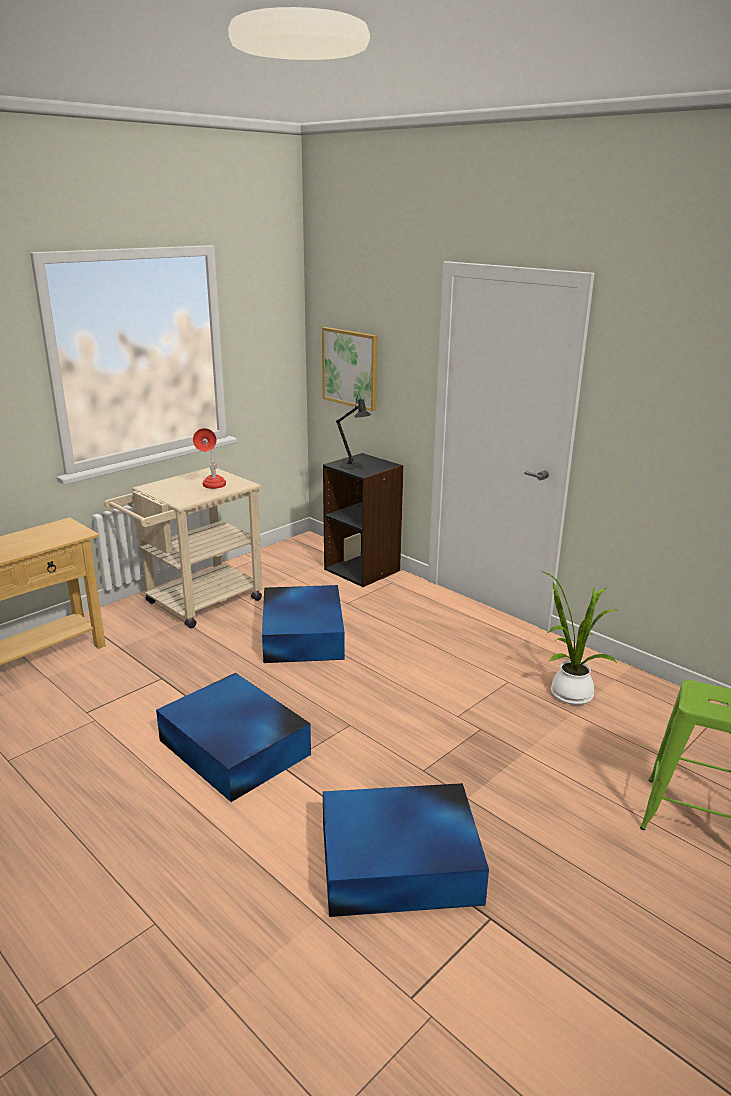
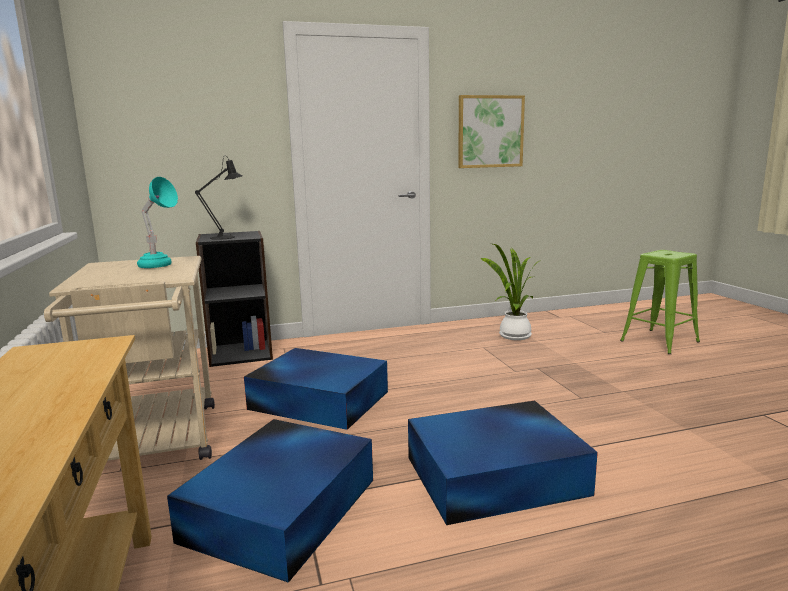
camera: 60 degrees left, 10 degrees down
(212, 487) = (160, 266): red table lamp -> turquoise table lamp
(350, 368) = (166, 144): picture -> picture (490, 132)
(402, 863) = (701, 431): blue storage box -> blue storage box (284, 508)

